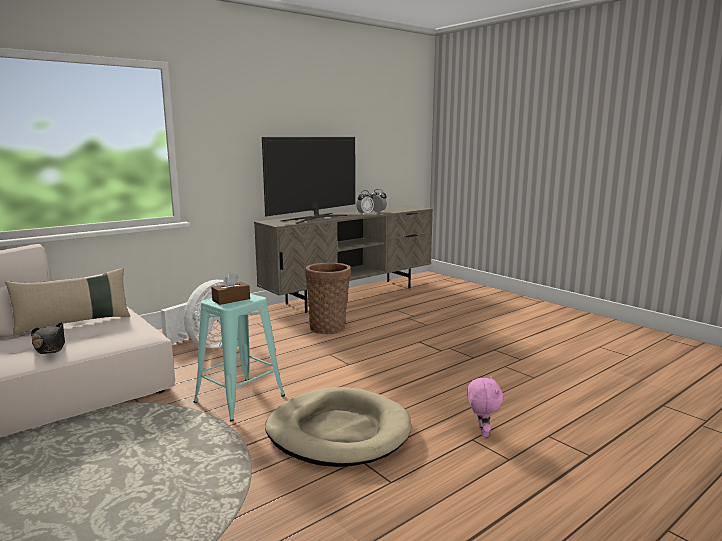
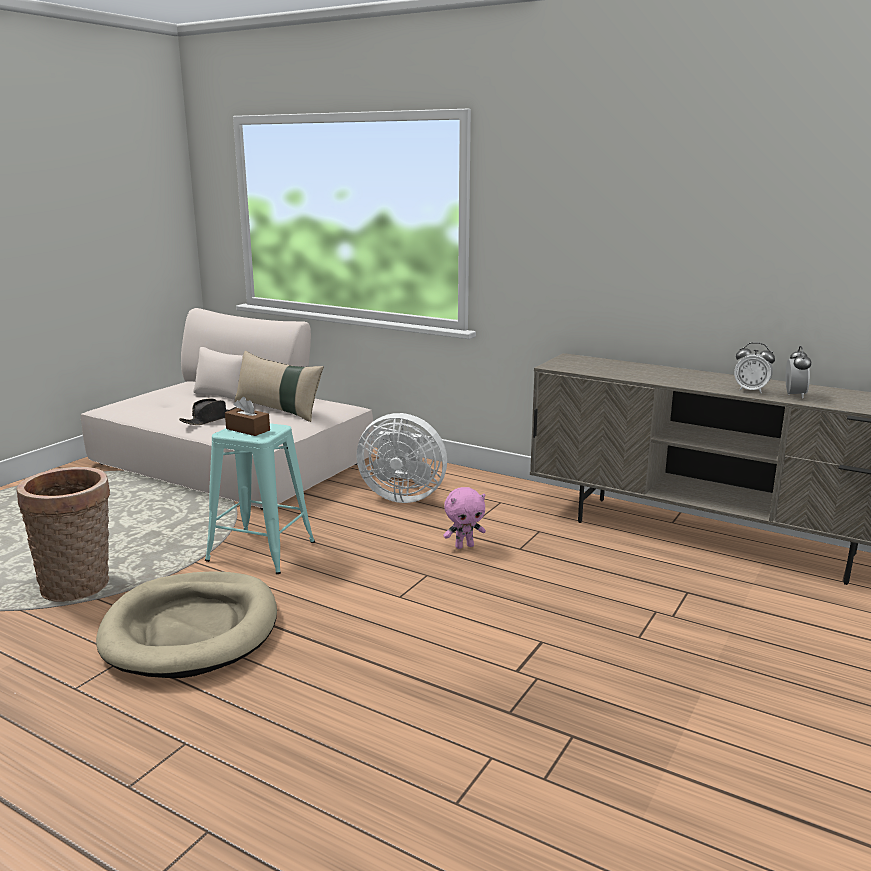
camera: 70 degrees right, 5 degrees up
(315, 218) = (645, 372): television -> none
(328, 327) = (533, 552): basket -> basket (79, 587)
(482, 432) = (208, 751): pink plush toy -> pink plush toy (464, 546)

